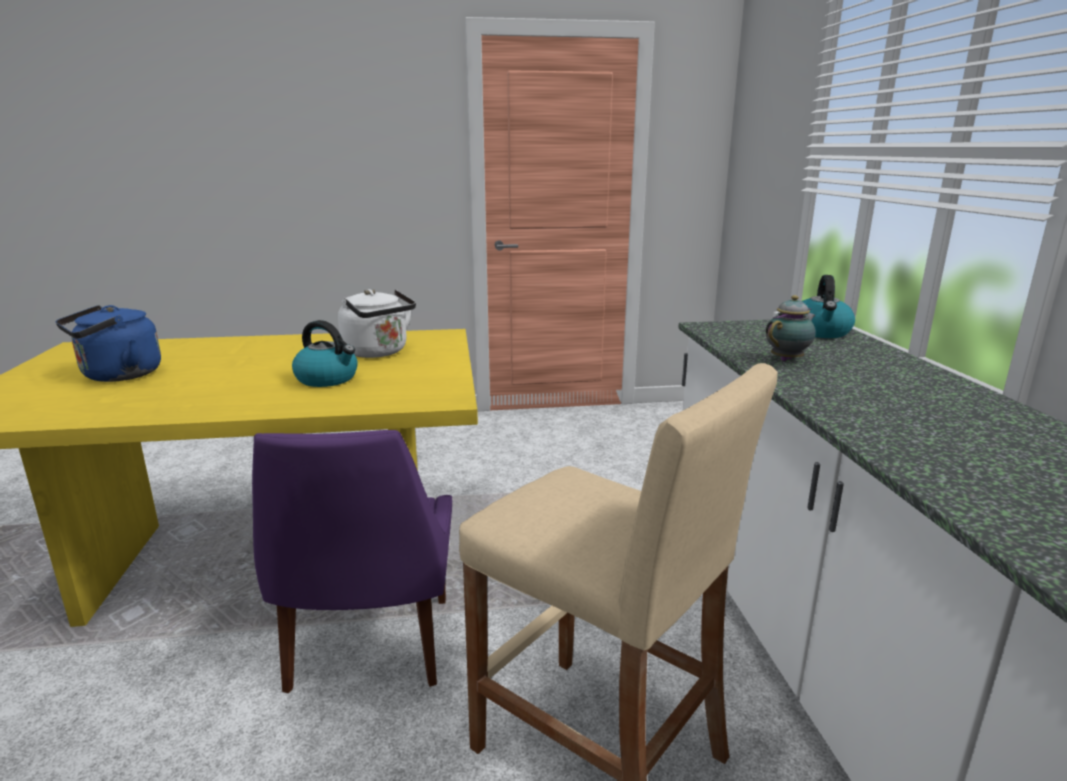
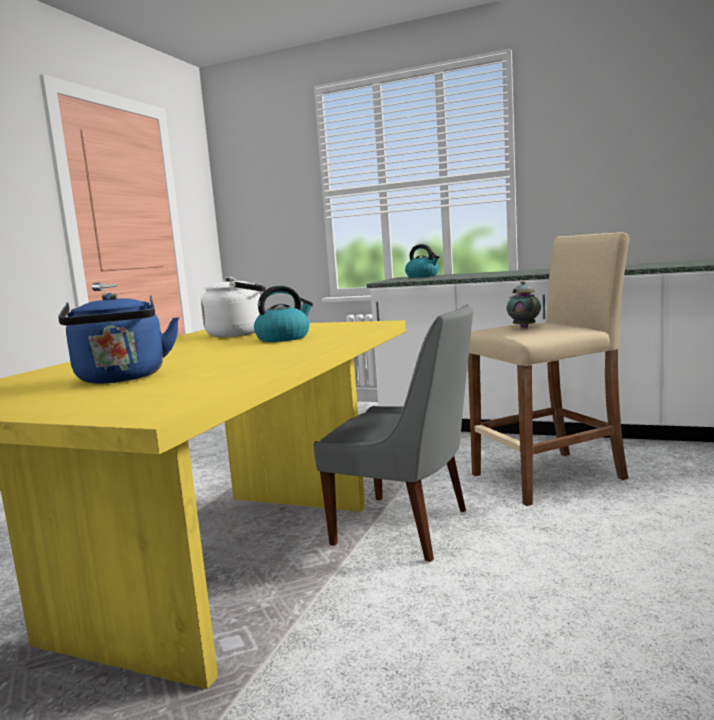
camera: 60 degrees left, 10 degrees down
(369, 648) = (407, 528): purple chair -> grey chair
(788, 359) = (458, 276): teapot -> teapot (523, 327)

